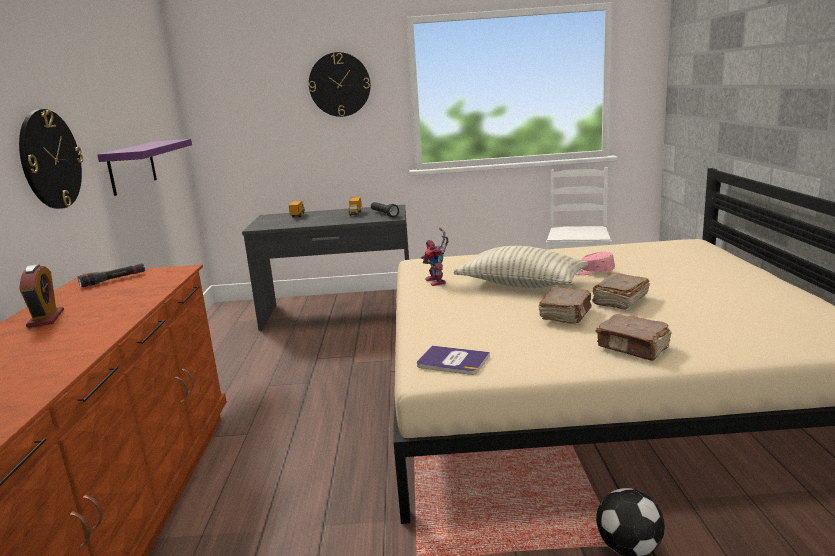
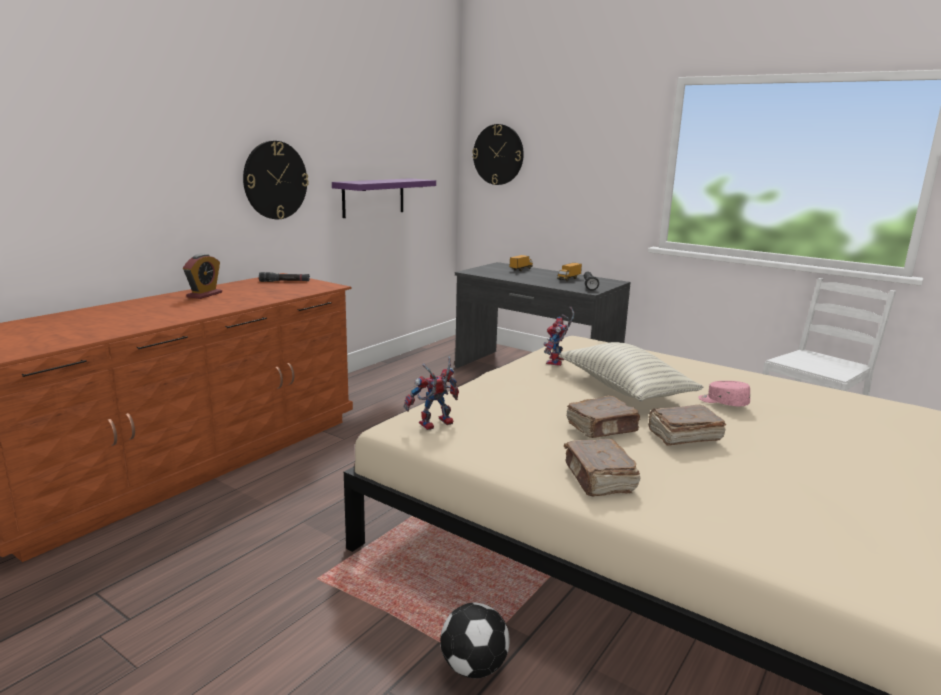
camera: 35 degrees right, 0 degrees up
(339, 84) = (597, 145): wall clock -> wall clock (498, 154)
(452, 361) = (434, 425): book -> toy robot

